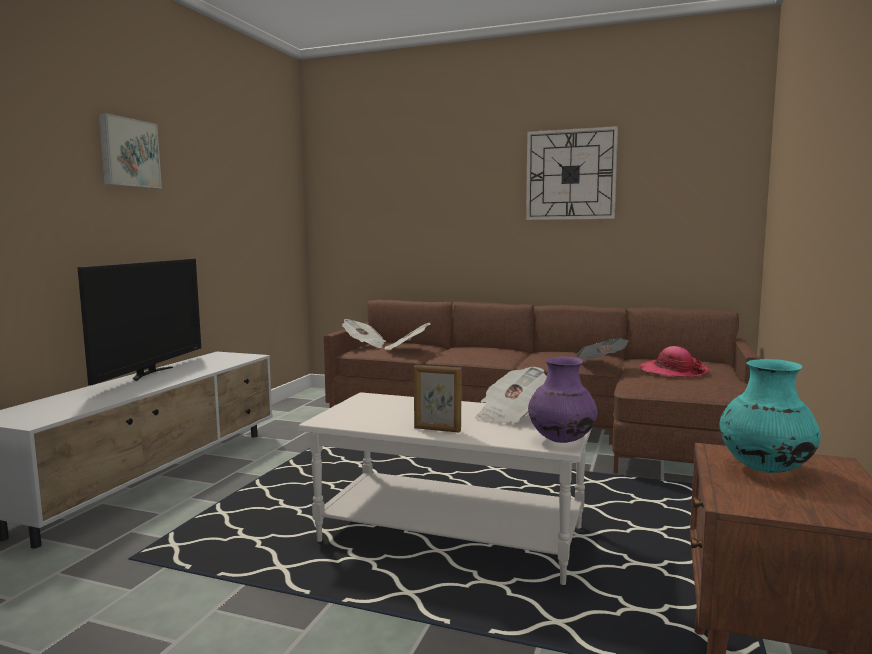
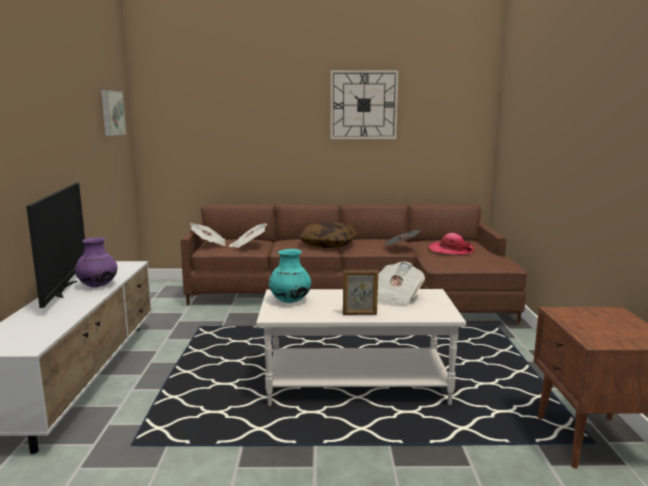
camera: 20 degrees left, 5 degrees up
(128, 153) = (28, 92): picture -> picture (111, 113)
(507, 355) = (328, 245): none -> pillow
(561, 440) = (445, 312): purple vase -> purple vase (97, 286)
(764, 469) = (589, 319): turquoise vase -> turquoise vase (290, 301)

